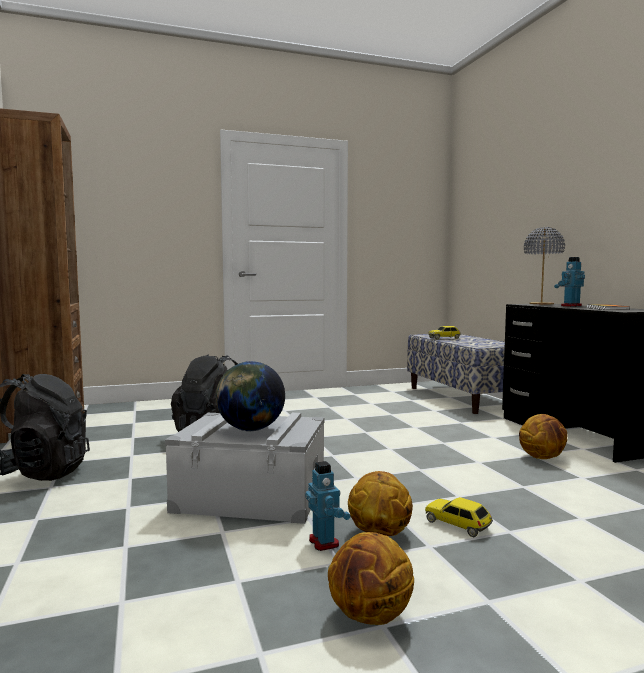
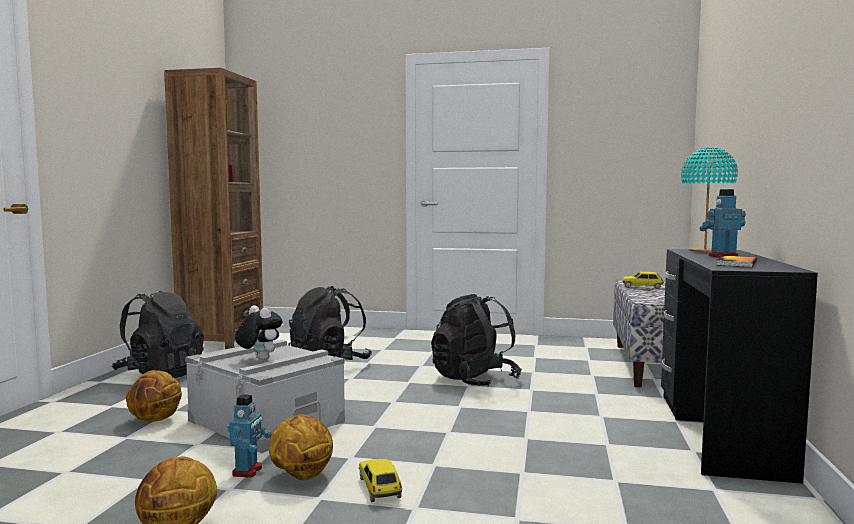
camera: 30 degrees right, 0 degrees up
(251, 430) = (259, 359): globe -> plush toy
(362, 427) = (474, 380): none -> black backpack
(541, 304) = (705, 251): grey table lamp -> turquoise table lamp
(542, 457) = (614, 449): basketball -> basketball (155, 420)

